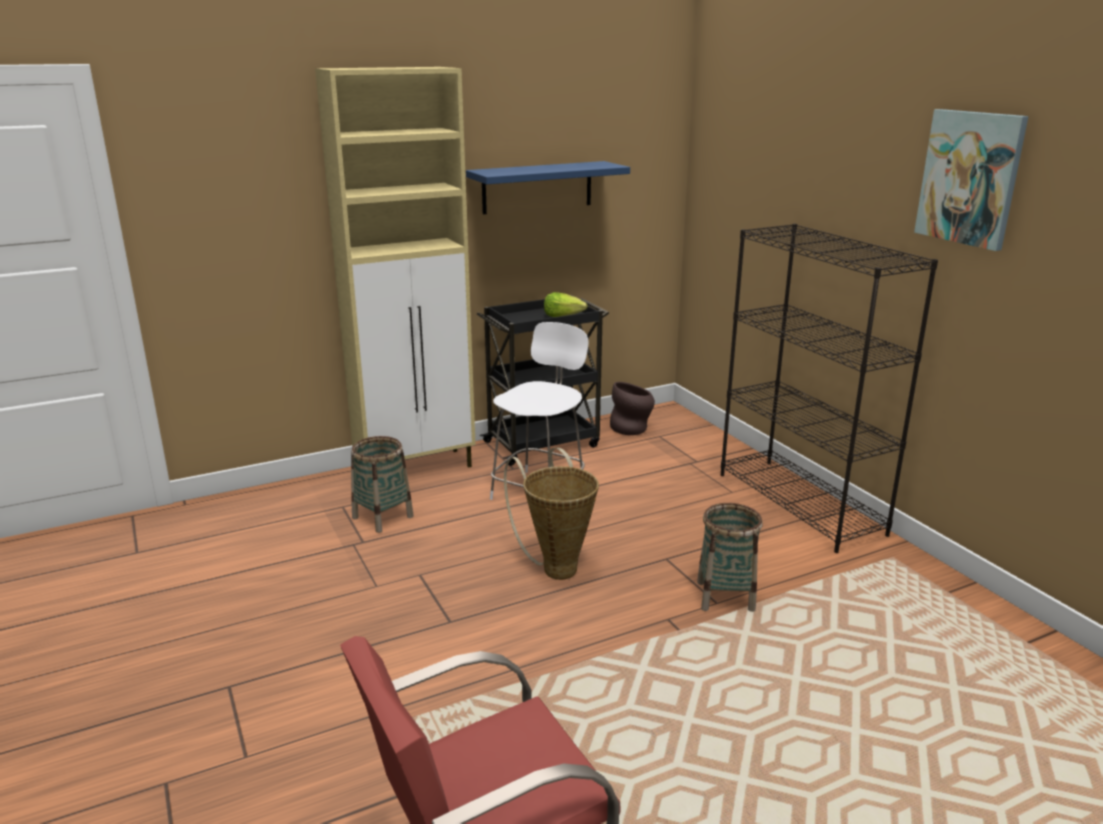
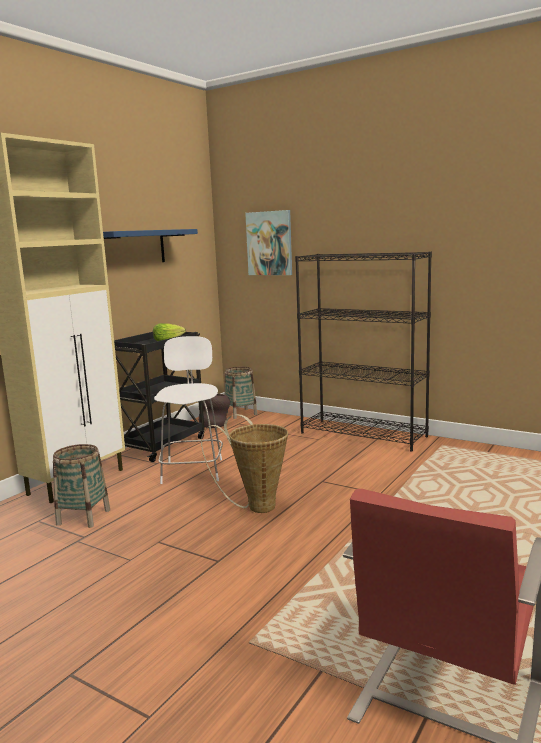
camera: 30 degrees left, 10 degrees down
(725, 596) = (381, 488): basket -> basket (240, 413)
(970, 178) = (442, 199): picture -> picture (269, 243)

